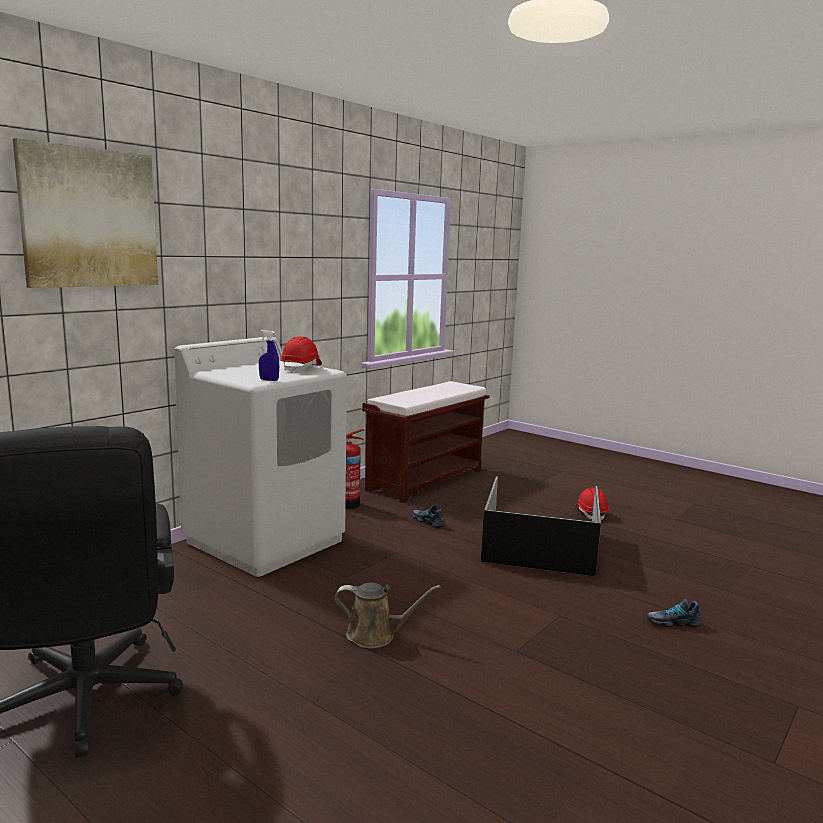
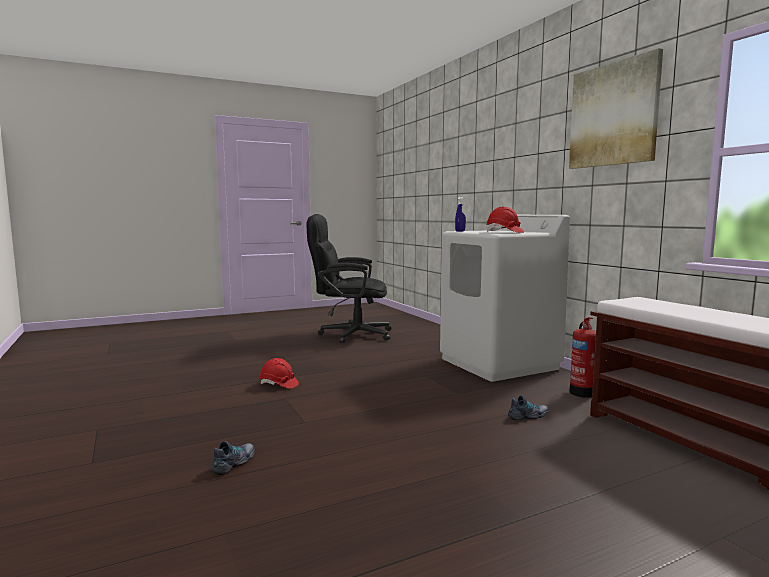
camera: 115 degrees right, 5 degrees down
(89, 218) = (484, 141): picture -> picture (613, 114)
(376, 635) = (345, 372): brown watering can -> none
(541, 547) = (435, 454): black storage box -> none
(591, 513) = (544, 535): red hard hat -> red hard hat (278, 384)

